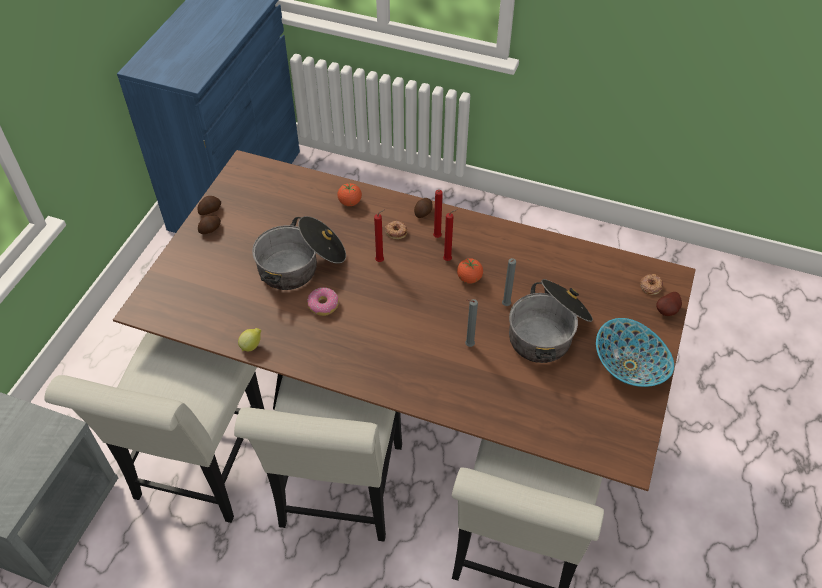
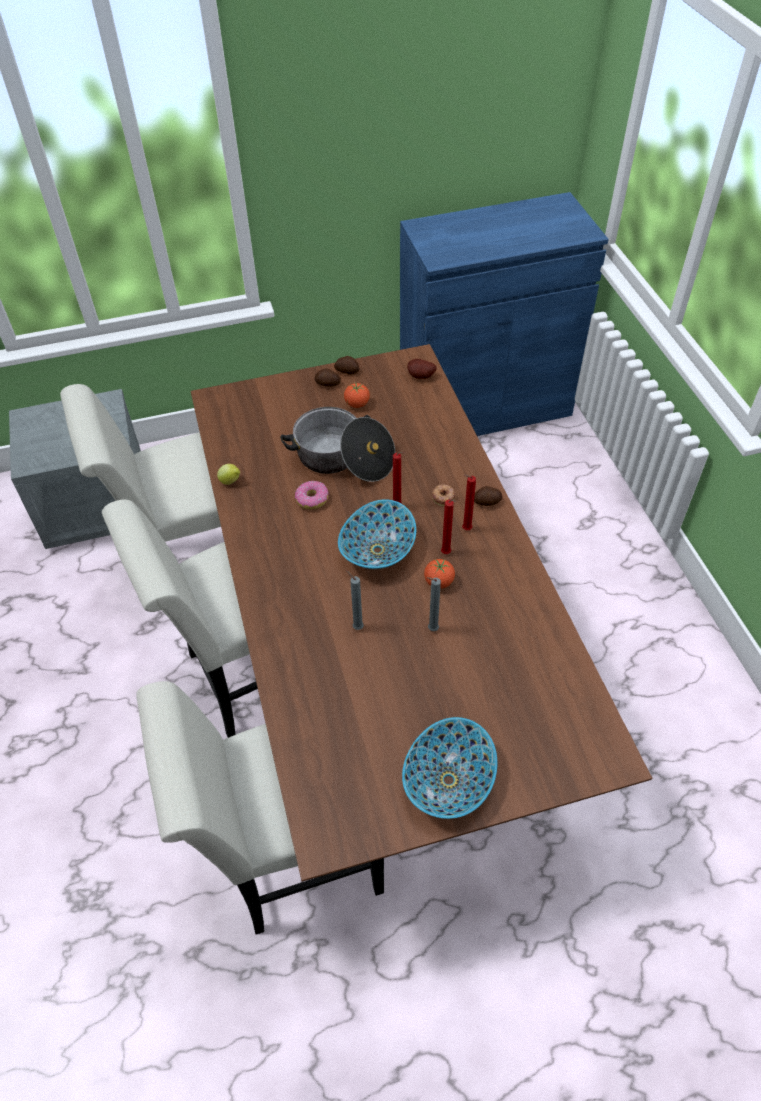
camera: 55 degrees right, 0 degrees up
(350, 202) = (445, 446): tomato -> tomato (357, 404)
(411, 294) = (378, 550): none -> bowl
(548, 331) = (431, 682): cooking pot -> none
(650, 286) = (580, 744): donut -> none
(668, 311) = (559, 780): potato -> potato (421, 377)

